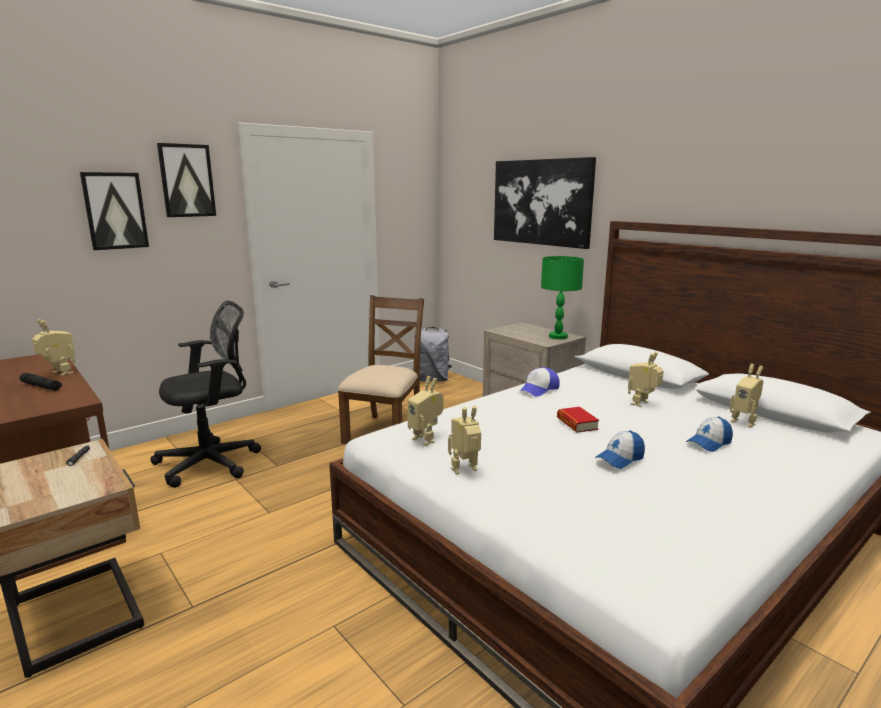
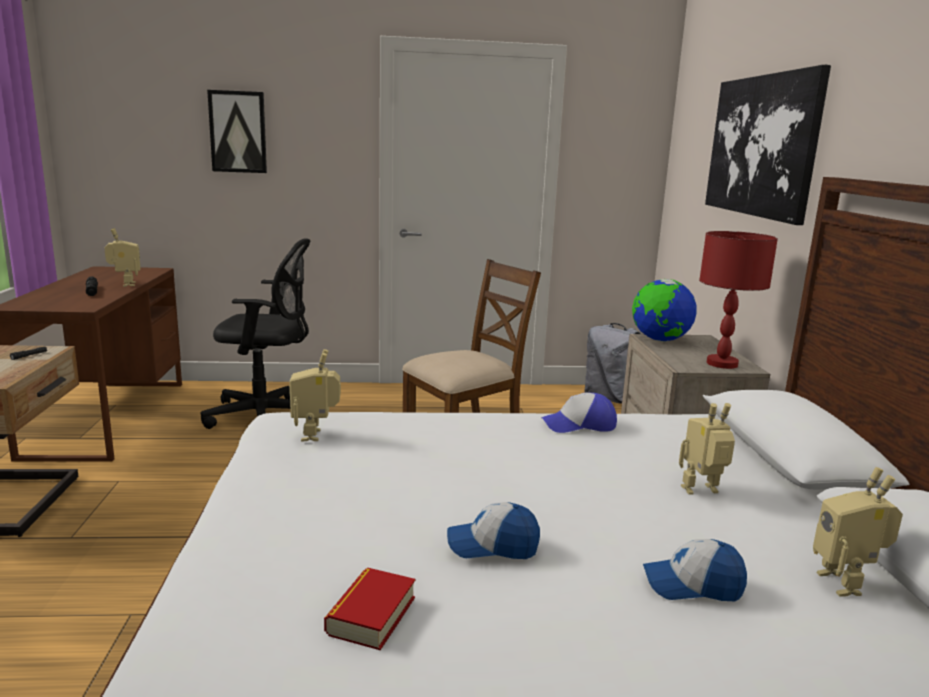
camera: 35 degrees right, 0 degrees up
(187, 180) = (314, 103): picture -> none
(466, 471) = (283, 483): toy robot -> none
(506, 330) = (660, 340): none -> globe
(557, 337) = (721, 363): green table lamp -> red table lamp
(577, 423) = (532, 481): book -> book (371, 615)

